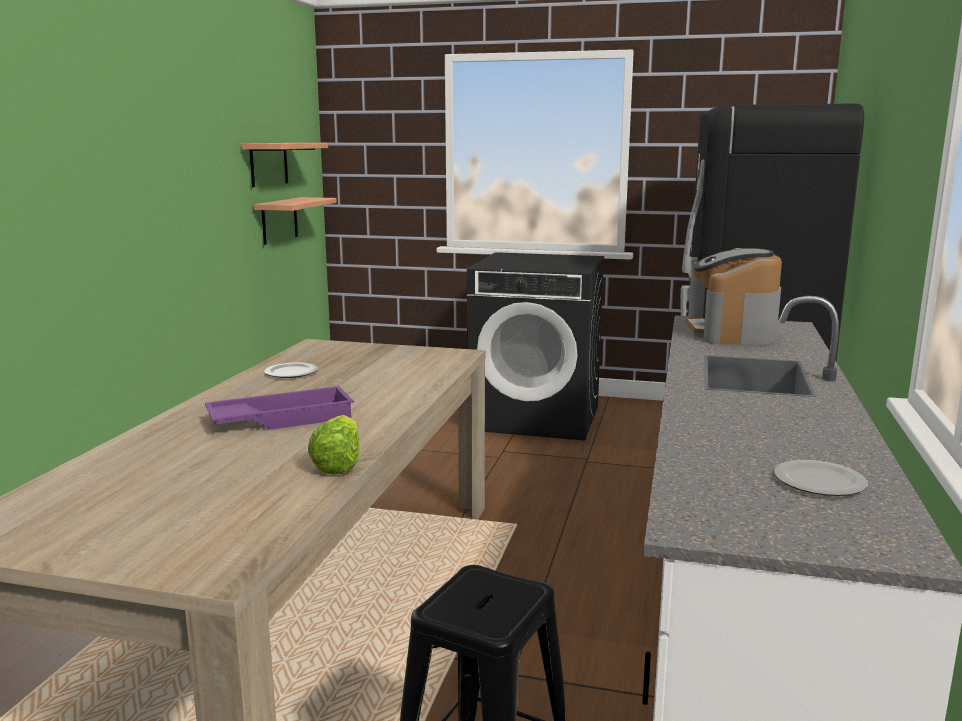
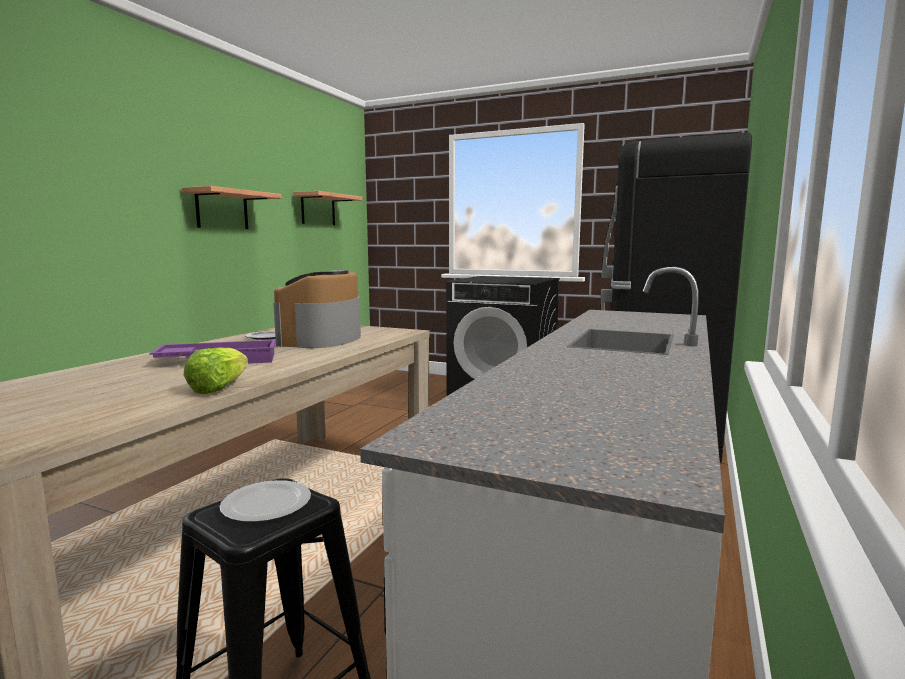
camera: 10 degrees right, 5 degrees down
(279, 220) = (326, 250): shelf -> shelf (222, 210)
(731, 331) = (627, 318): coffee machine -> coffee machine (322, 339)
(820, 481) = (612, 410): plate -> plate (268, 504)

